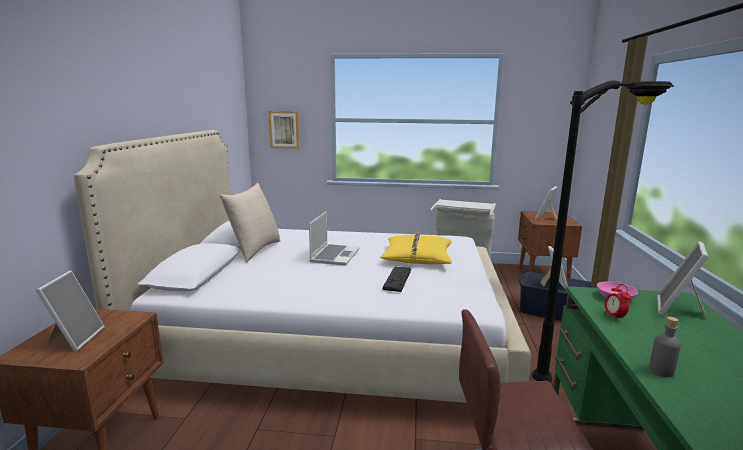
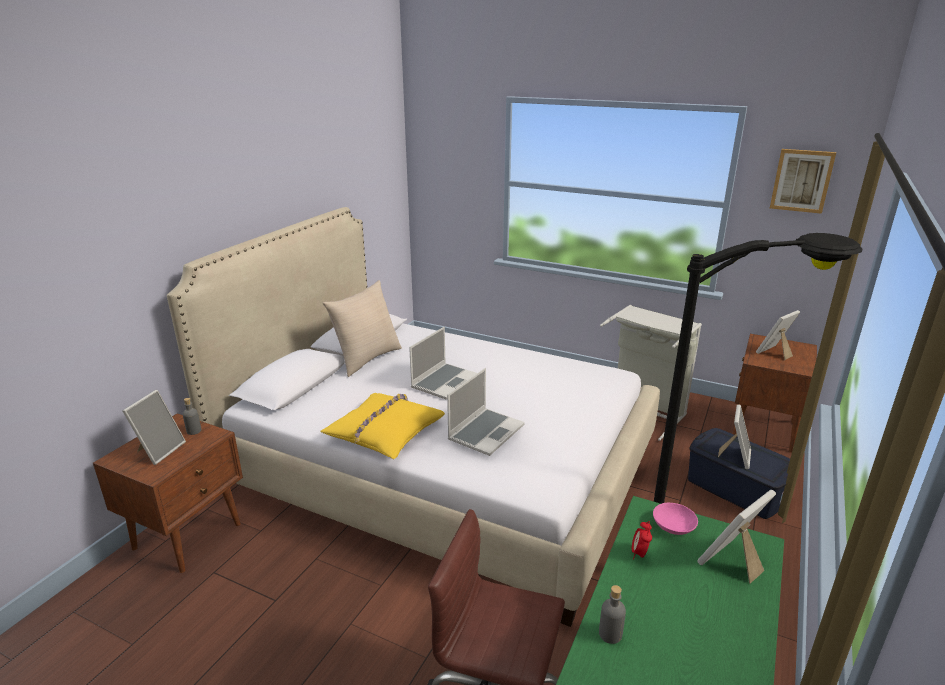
camera: 20 degrees right, 10 degrees up
(109, 318) = (194, 431): none -> grey bottle
(284, 129) = (448, 190): picture -> picture (801, 180)
(397, 279) = (486, 432): keyboard -> laptop
(417, 257) = (537, 400): yellow pillow -> yellow pillow (384, 432)

